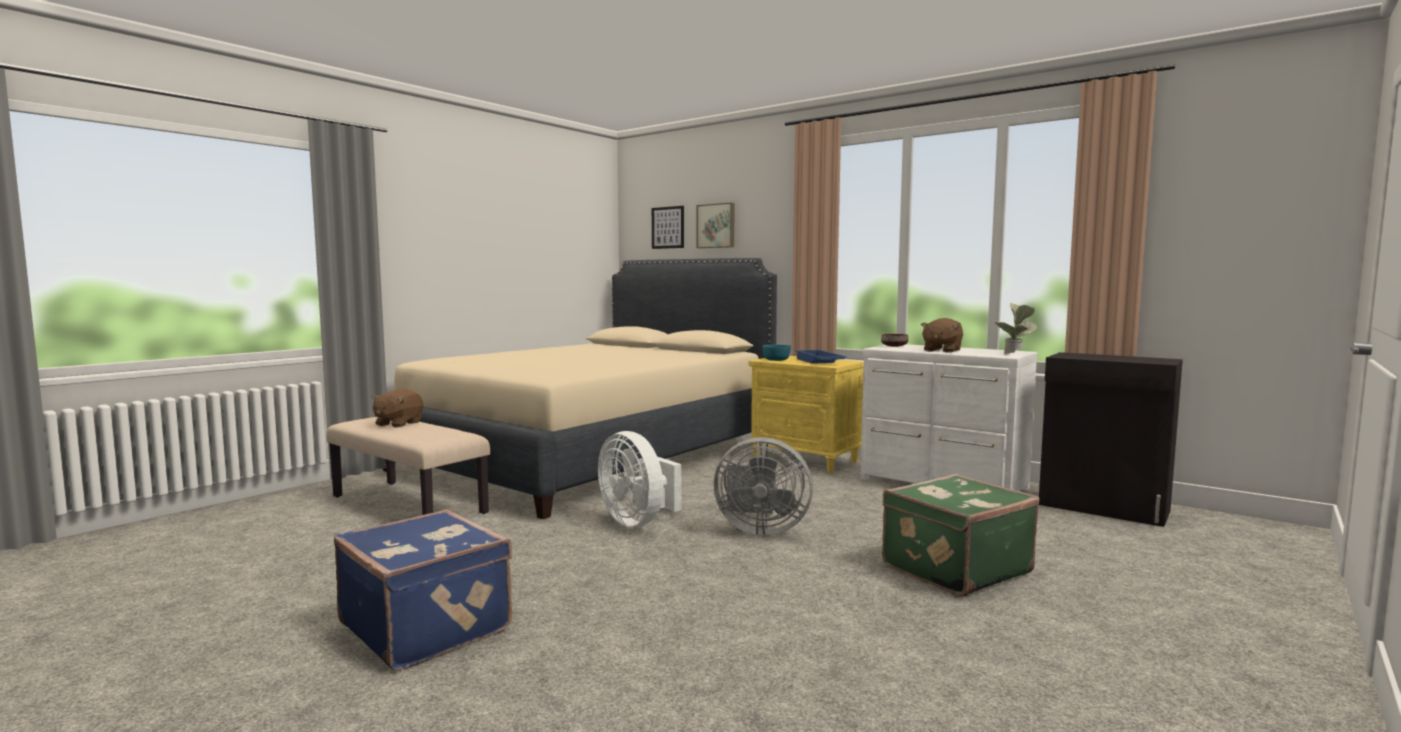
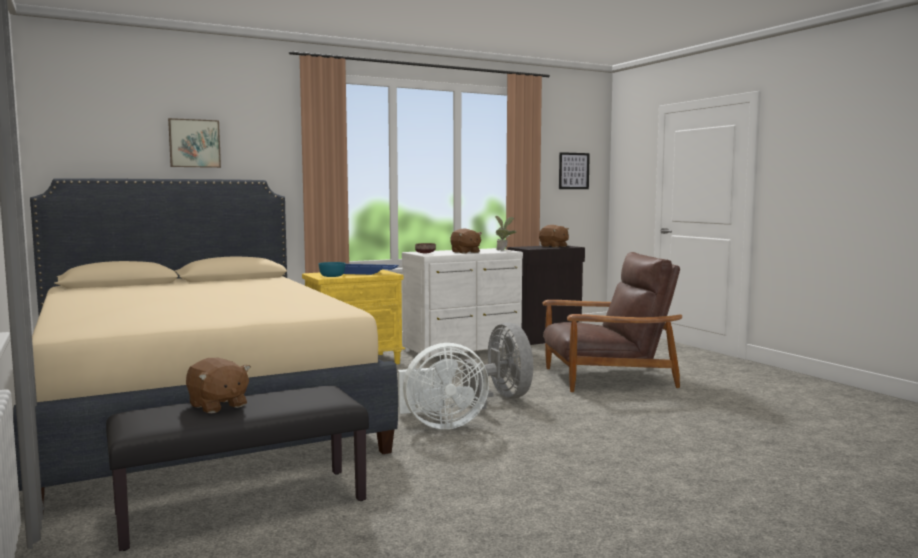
camera: 65 degrees left, 0 degrees up
(409, 504) = (243, 506): beige bench -> black bench
(428, 626) = (614, 509): blue suitcase -> none
(668, 227) = (118, 140): picture -> picture (573, 171)
(759, 529) = (501, 399): grey fan -> grey fan turned 60 degrees counterclockwise
(953, 568) = (607, 378): green suitcase -> brown armchair
(1133, 359) = (553, 246): none -> brown plush toy

